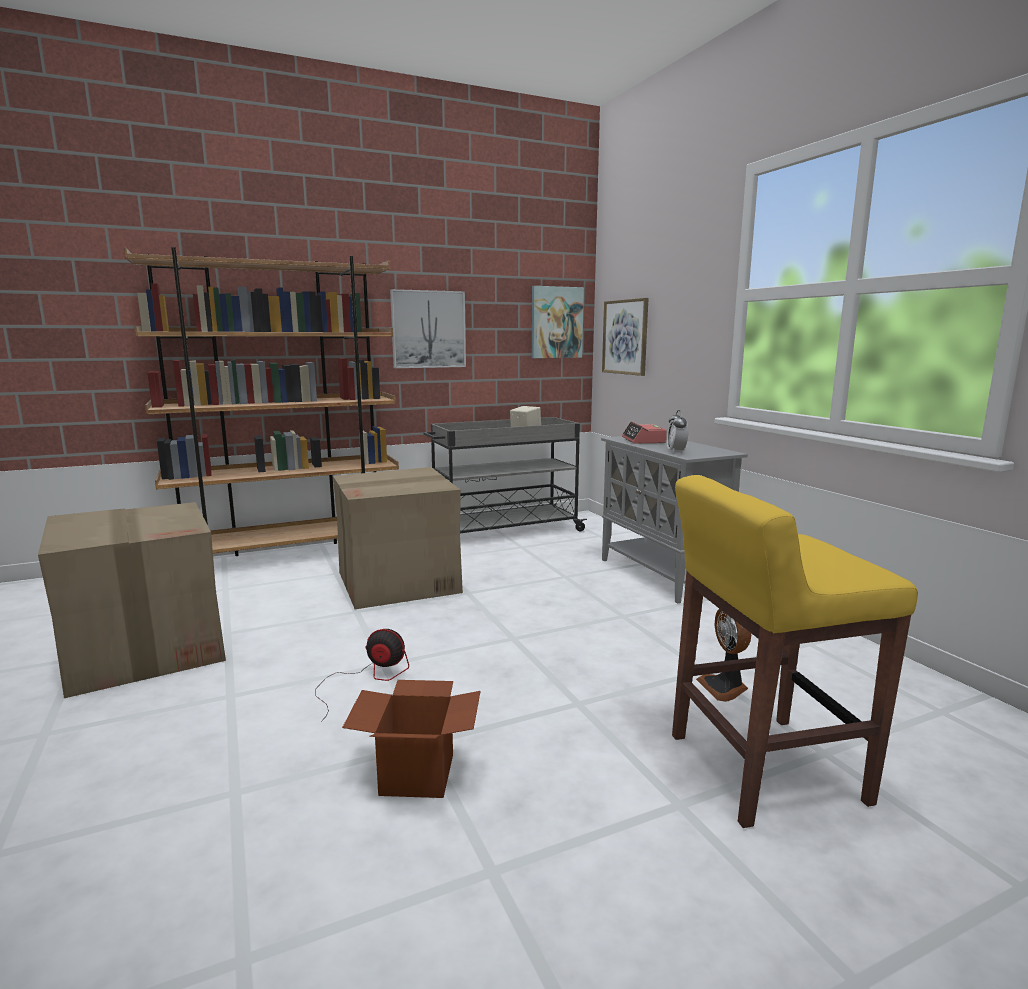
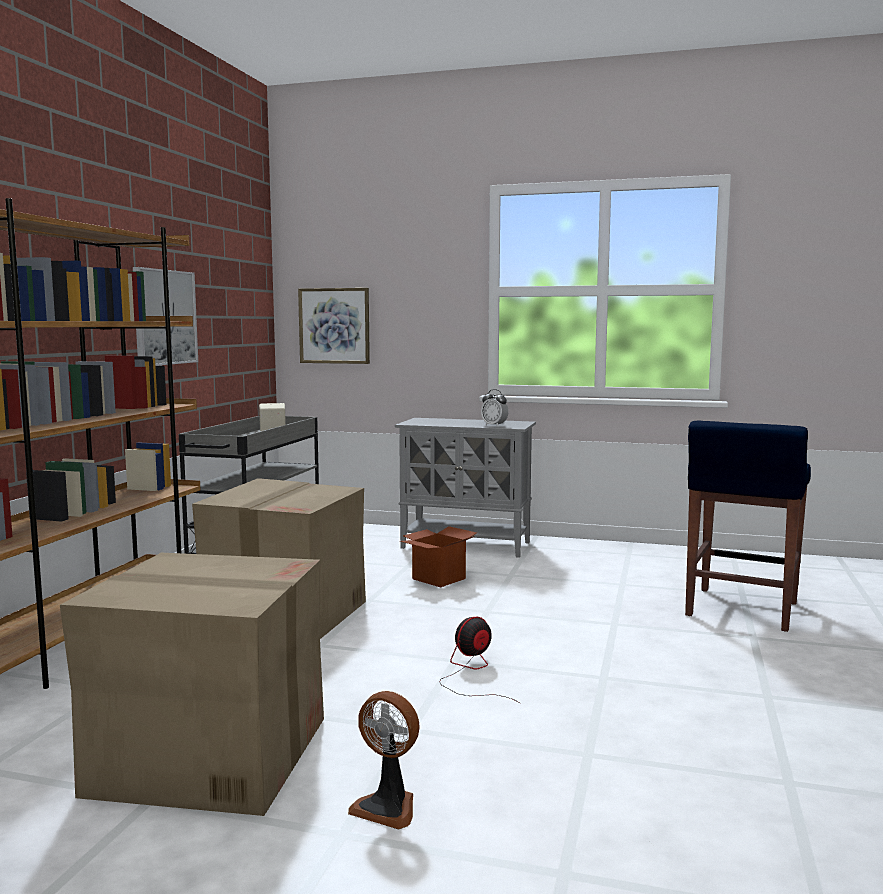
camera: 50 degrees left, 5 degrees down
(417, 774) = (642, 689): cardboard box -> cardboard box (439, 579)
(556, 322) = (252, 310): picture -> none
(643, 440) = (436, 422): alarm clock -> none
(724, 687) = (649, 587): fan -> fan (388, 807)
(761, 768) = (741, 610): yellow stool -> blue stool

